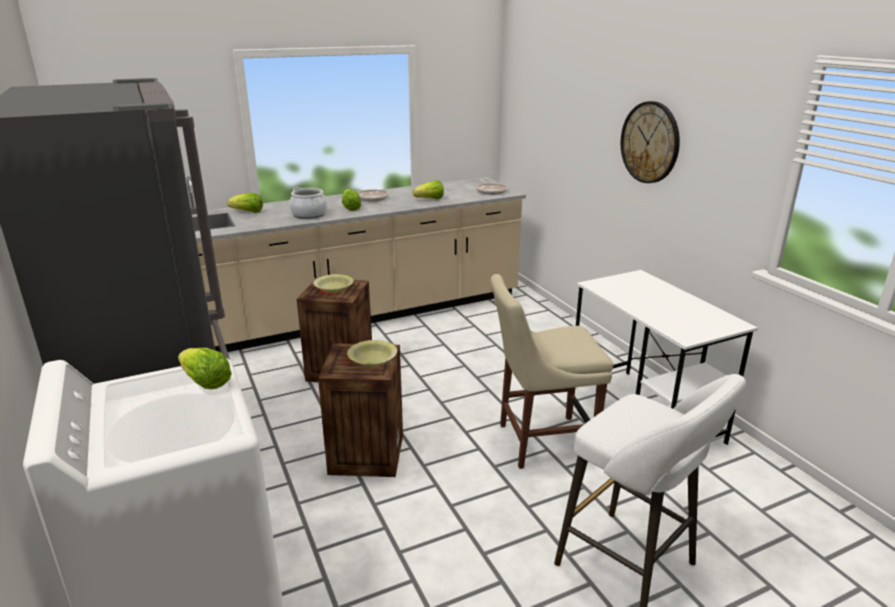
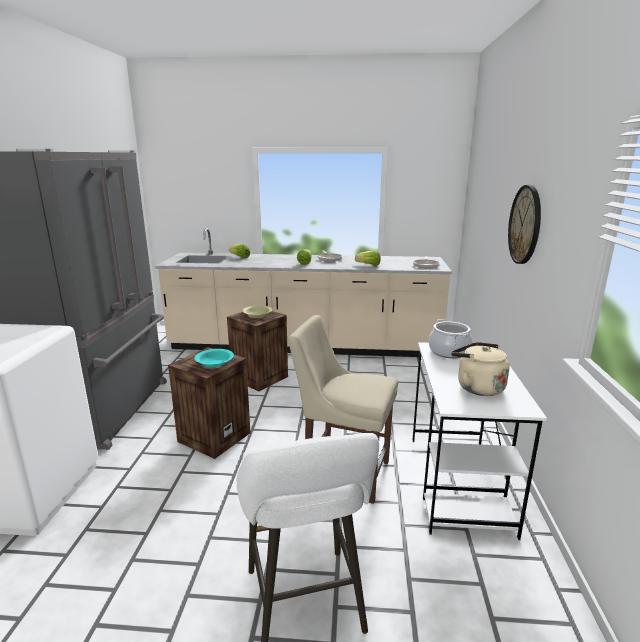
camera: 30 degrees right, 5 degrees down
(206, 383) = (33, 336): lettuce -> none
(309, 214) = (272, 263): cooking pot -> cooking pot (449, 351)
(372, 360) = (214, 363): yellow bowl -> turquoise bowl
(681, 315) = (477, 387): none -> beige kettle

